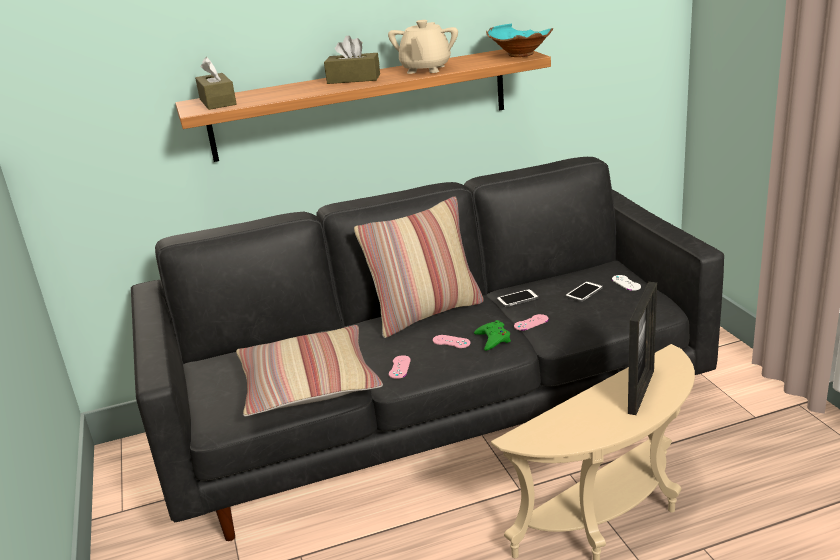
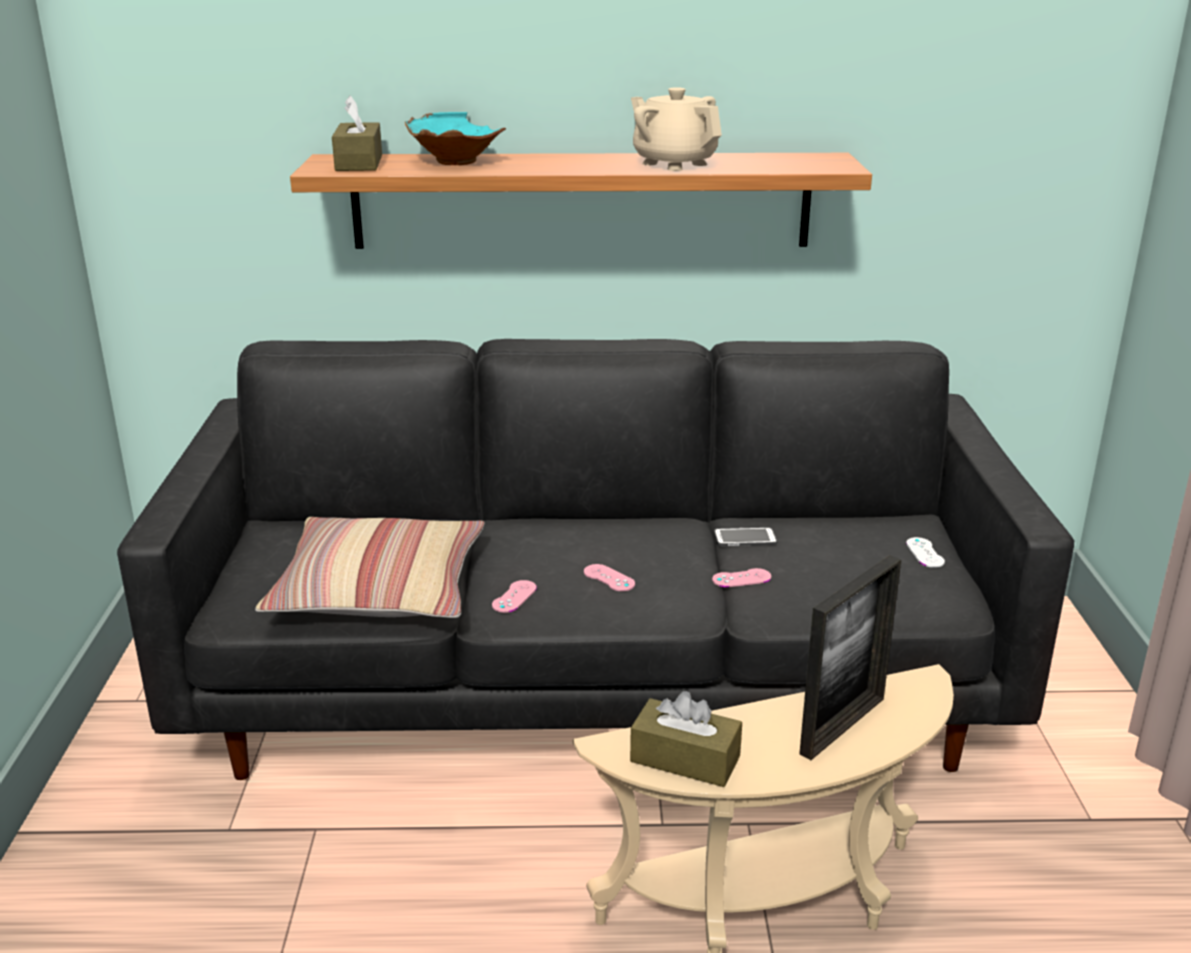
camera: 15 degrees right, 0 degrees up
(353, 79) = (564, 161): brown tissue box -> brown tissue box (685, 759)
(425, 69) = (674, 164): beige teapot -> beige teapot turned 105 degrees clockwise
(426, 313) = (602, 529): pillow -> none
(493, 339) = (670, 589): green game controller -> none
(519, 55) = (827, 165): turquoise bowl -> turquoise bowl (453, 162)
(584, 292) = (850, 552): phone -> none

